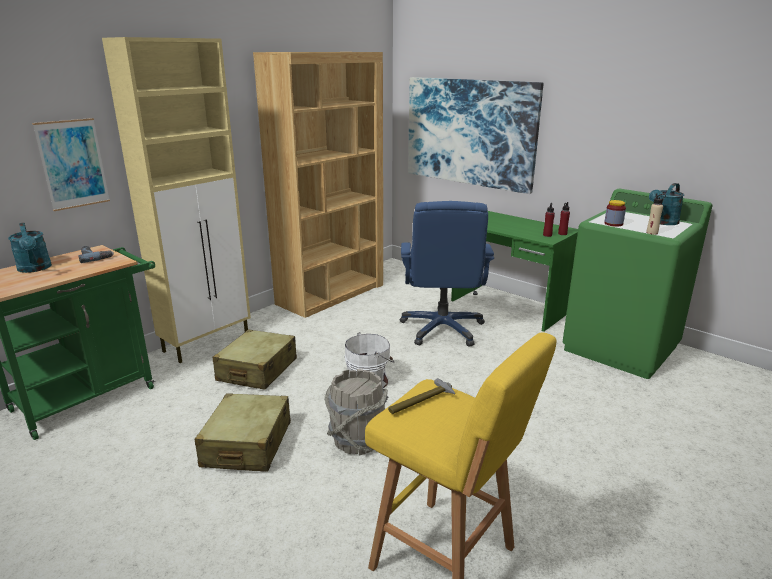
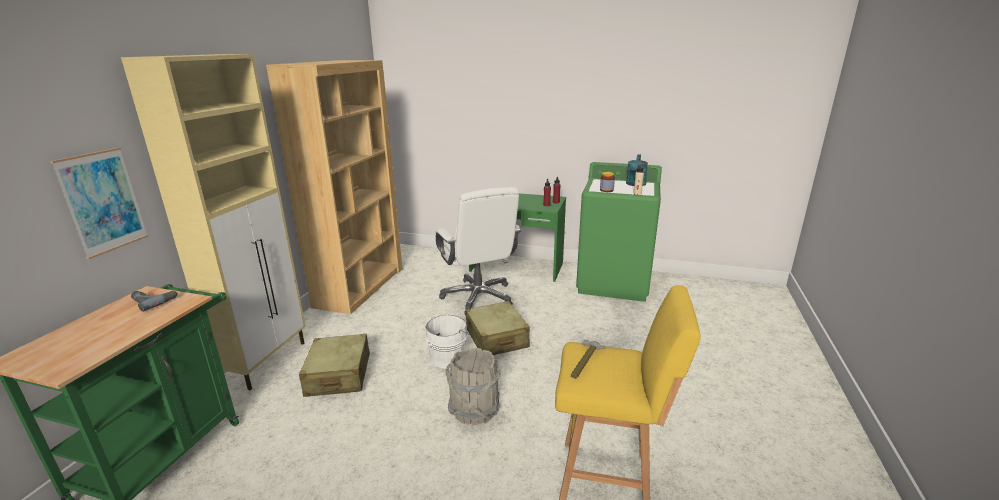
camera: 25 degrees left, 0 degrees up
(35, 269) = (86, 330): turquoise watering can -> none
(247, 444) = (379, 447): beige suitcase -> beige suitcase (496, 338)
(442, 329) = (478, 297): blue office chair -> white office chair
(469, 132) = (459, 126): picture -> none

